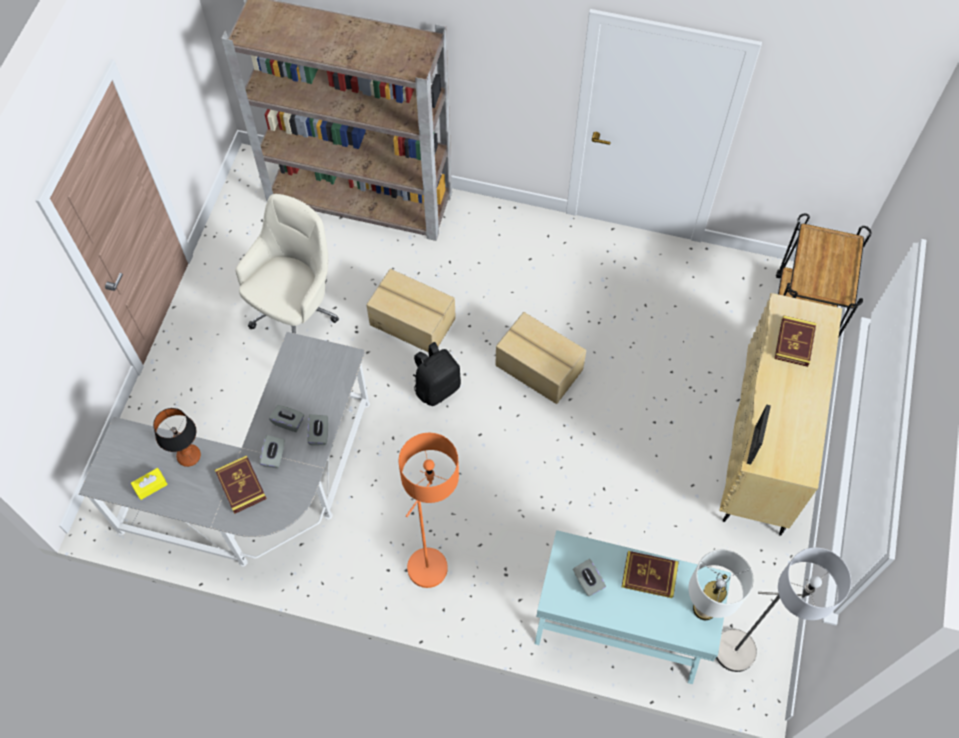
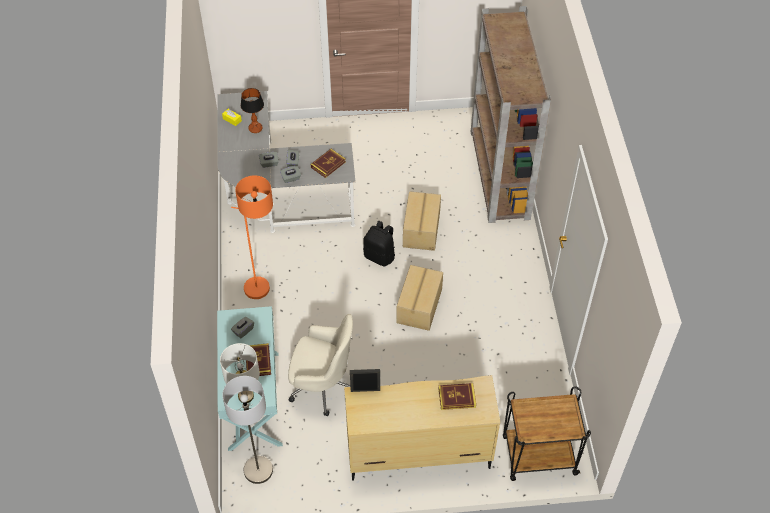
camera: 70 degrees right, 10 degrees down
(241, 485) = (246, 156): book -> book (328, 164)
(296, 312) = (400, 171): beige office chair -> beige office chair (323, 387)

